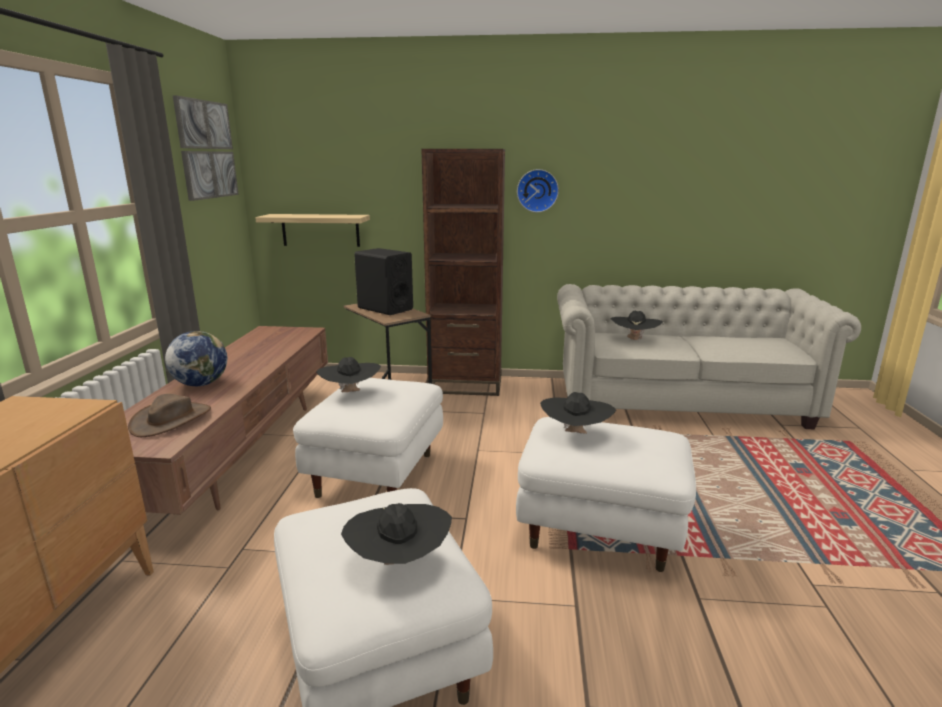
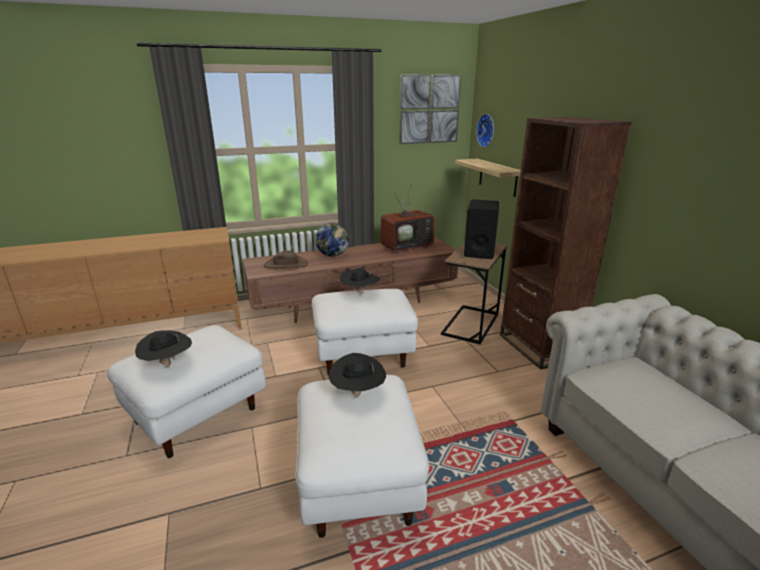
camera: 65 degrees right, 5 degrees up
(262, 343) = (407, 246): none -> television
(537, 190) = (657, 175): wall clock -> wall clock (487, 130)
(634, 340) = (644, 388): black hat -> none

